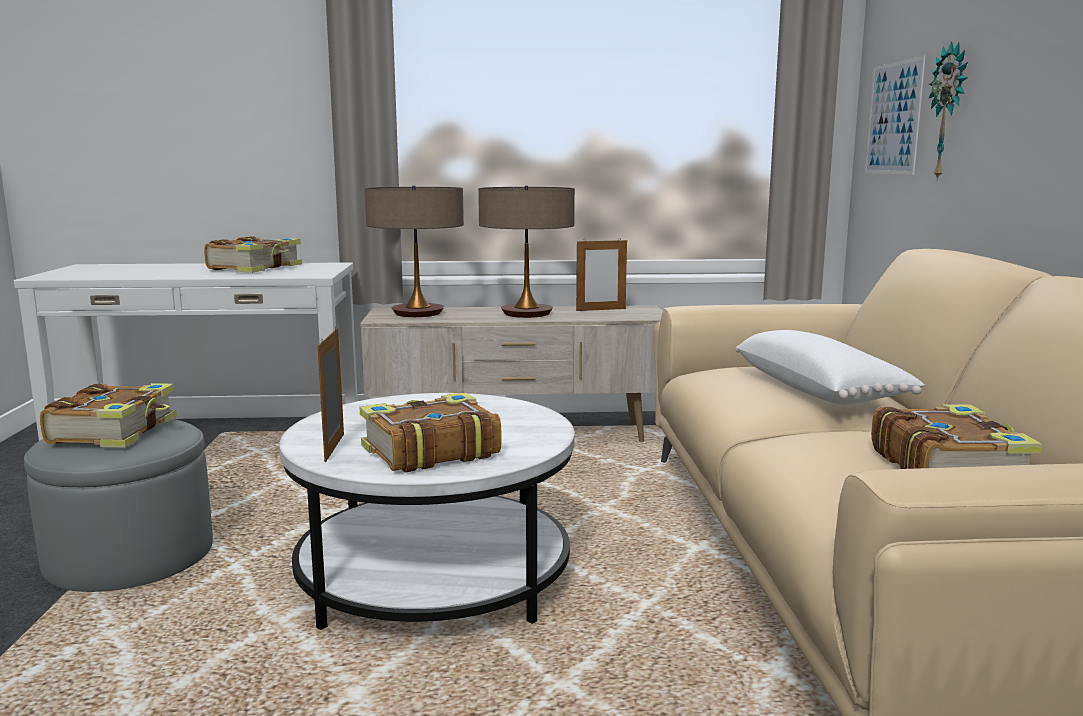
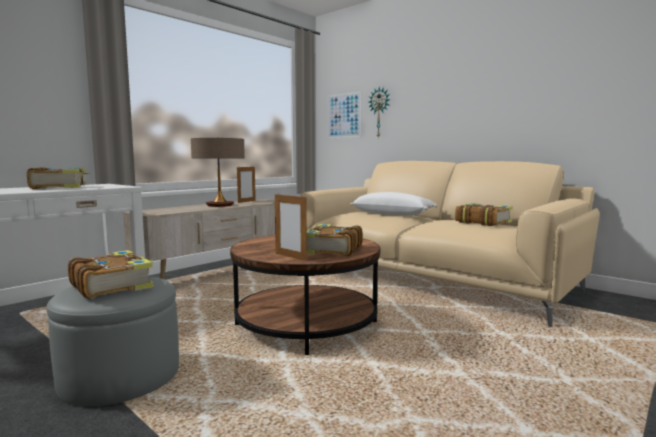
camera: 45 degrees left, 5 degrees down
(418, 313) = (163, 210): table lamp -> none
(434, 577) = (306, 324): white coffee table -> brown coffee table

